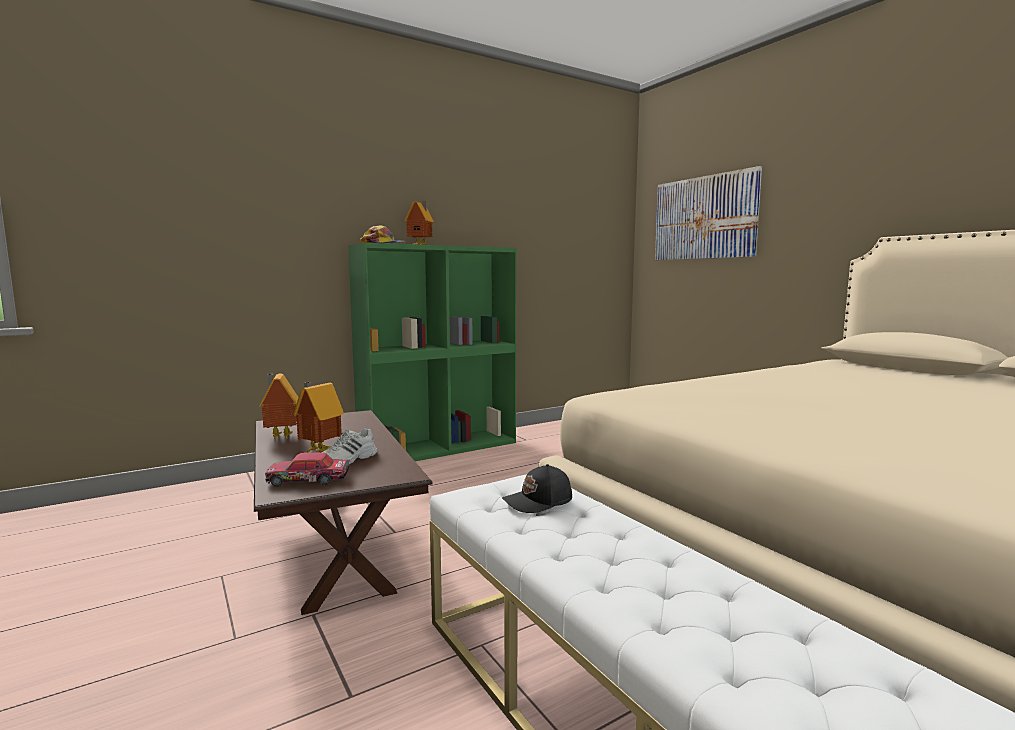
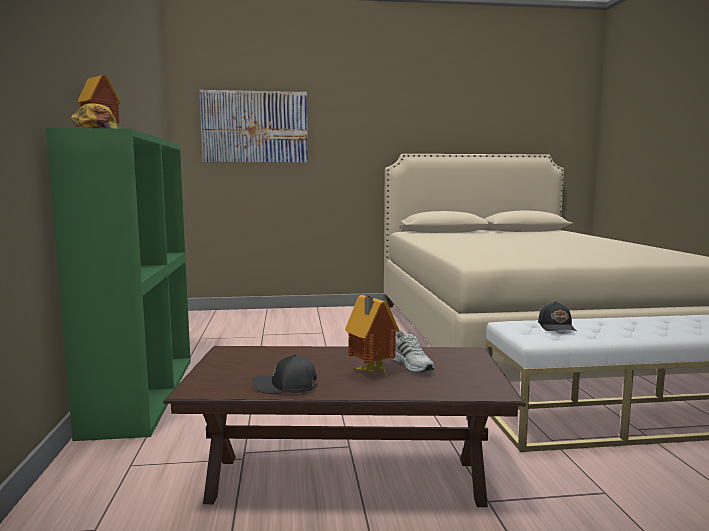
camera: 65 degrees left, 0 degrees up
(280, 437) = (285, 387): toy house -> black cap
(309, 479) = (461, 380): toy car -> none

